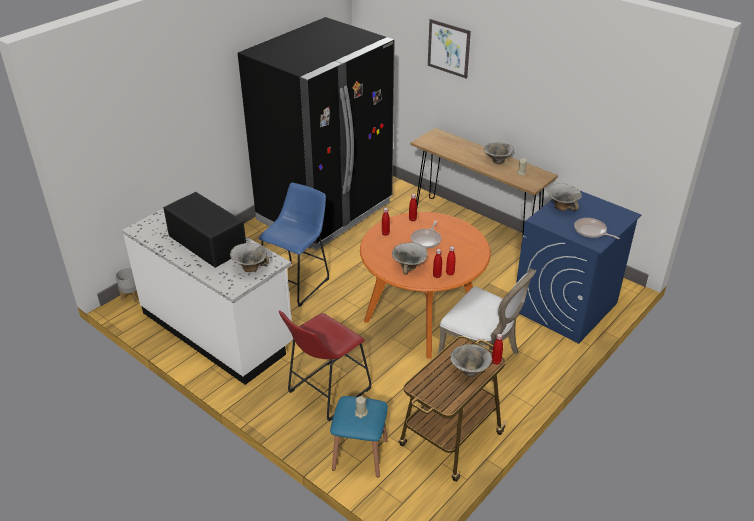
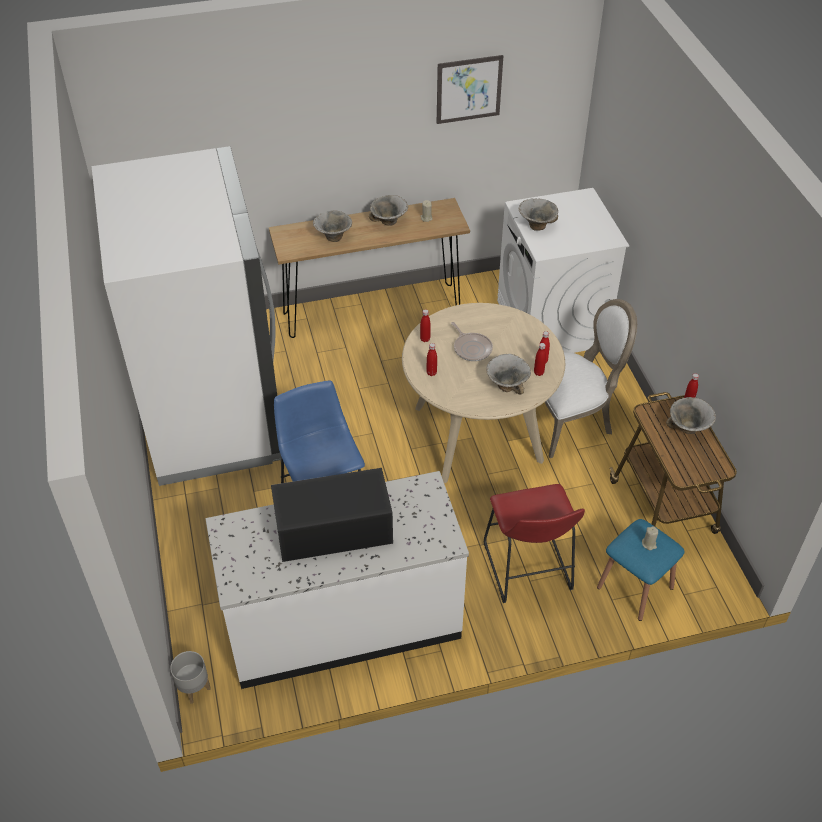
camera: 55 degrees left, 10 degrees up
(250, 267) = (421, 510): bowl -> bowl (333, 237)
(325, 211) = (212, 413): black fridge -> white fridge
(421, 317) = (478, 434): orange dining table -> beige dining table
(448, 48) = (269, 121): picture -> picture (469, 89)
(565, 307) = (551, 324): blue washing machine -> white washing machine
(591, 231) = (592, 231): frying pan -> none

